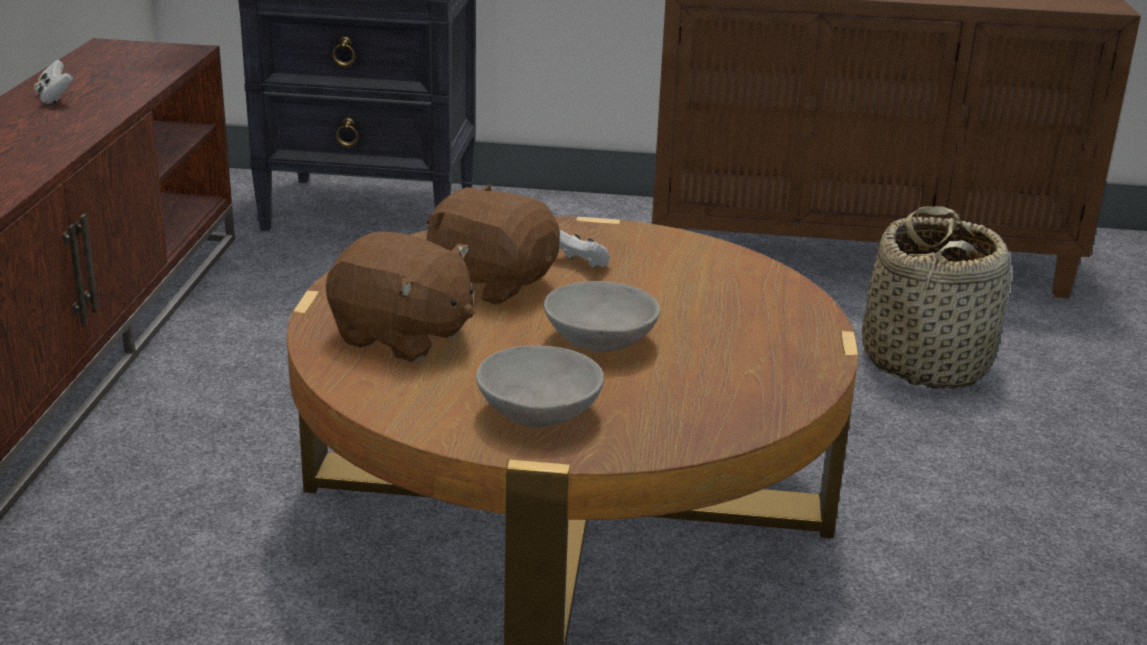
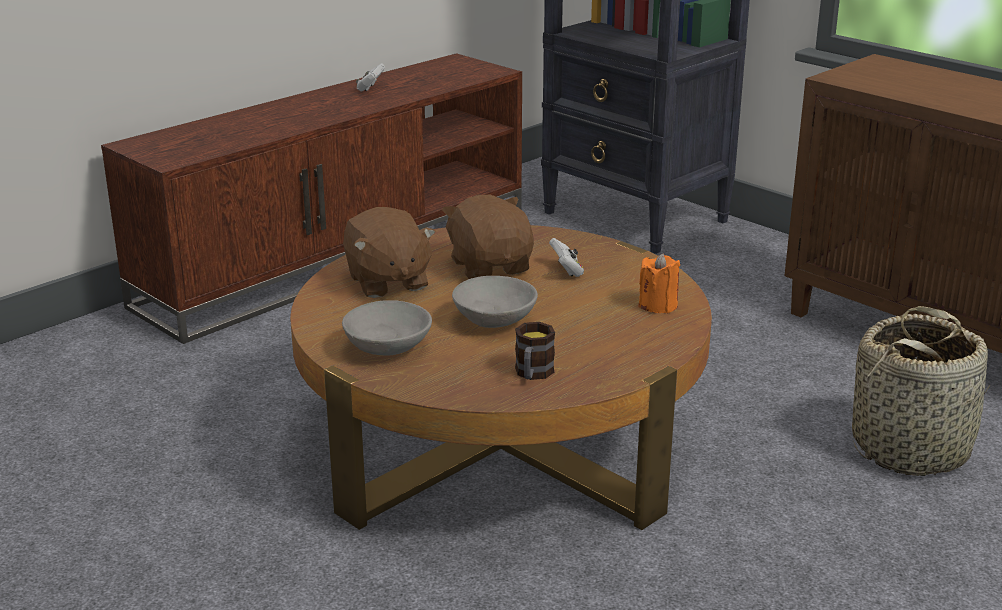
camera: 40 degrees right, 0 degrees up
(729, 272) = (658, 305): none -> orange candle
(740, 386) = (532, 374): none -> mug

